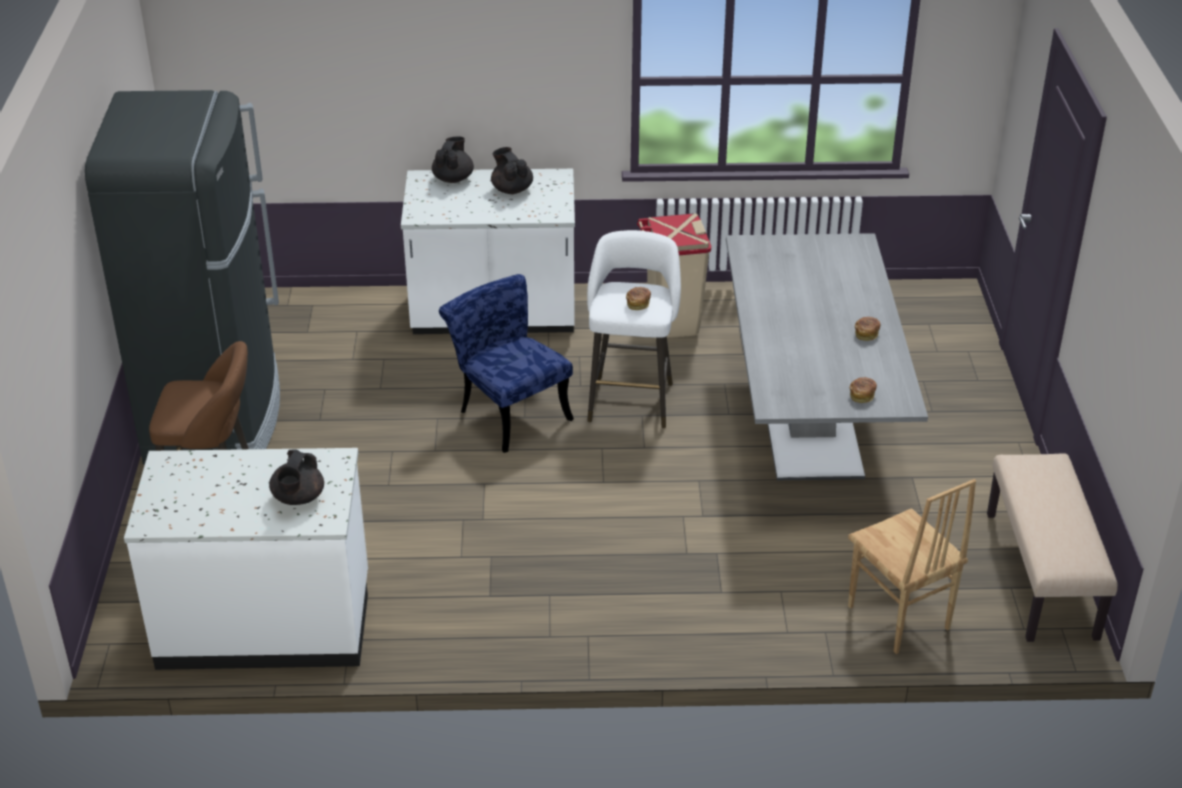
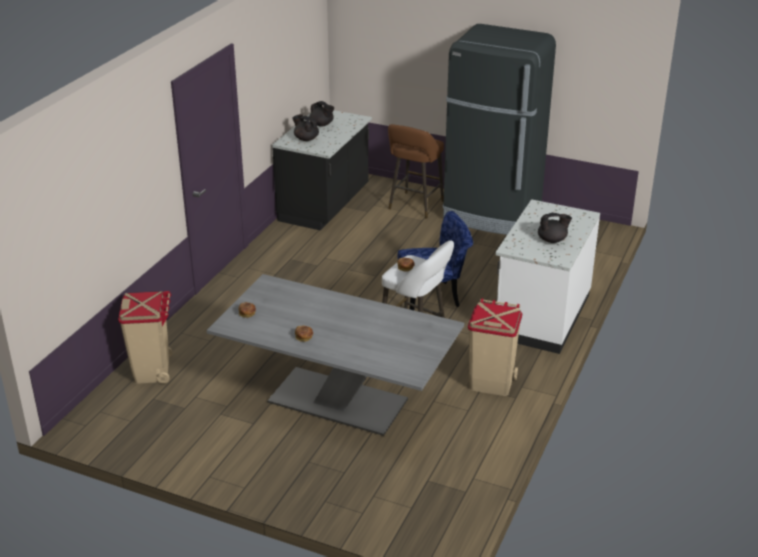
camera: 115 degrees right, 5 degrees down
(265, 623) = (325, 205): white counter -> black counter
(453, 178) = (579, 224): black teapot -> black teapot (322, 125)
(897, 619) = (153, 370): brown chair -> beige trash can
(1042, 575) = (127, 438): beige bench -> none

